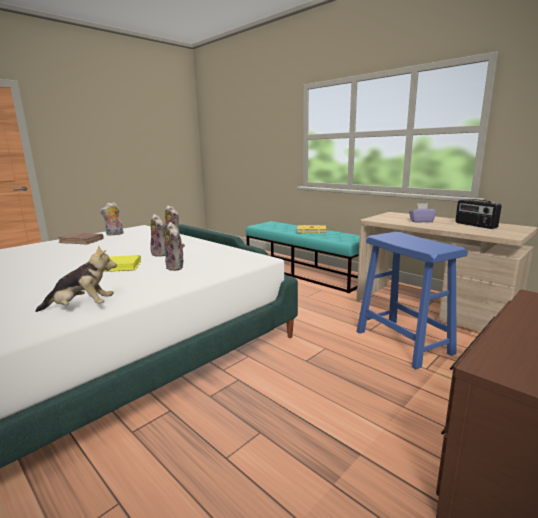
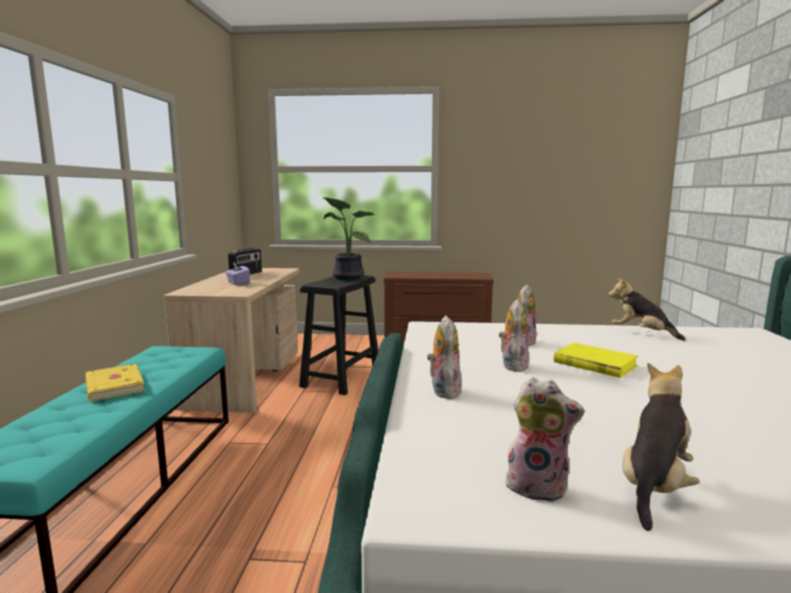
camera: 130 degrees left, 5 degrees down
(81, 241) = (654, 486): brown book -> plush toy
(402, 342) = (341, 378): blue stool -> black stool
(426, 244) = (346, 277): none -> potted plant

